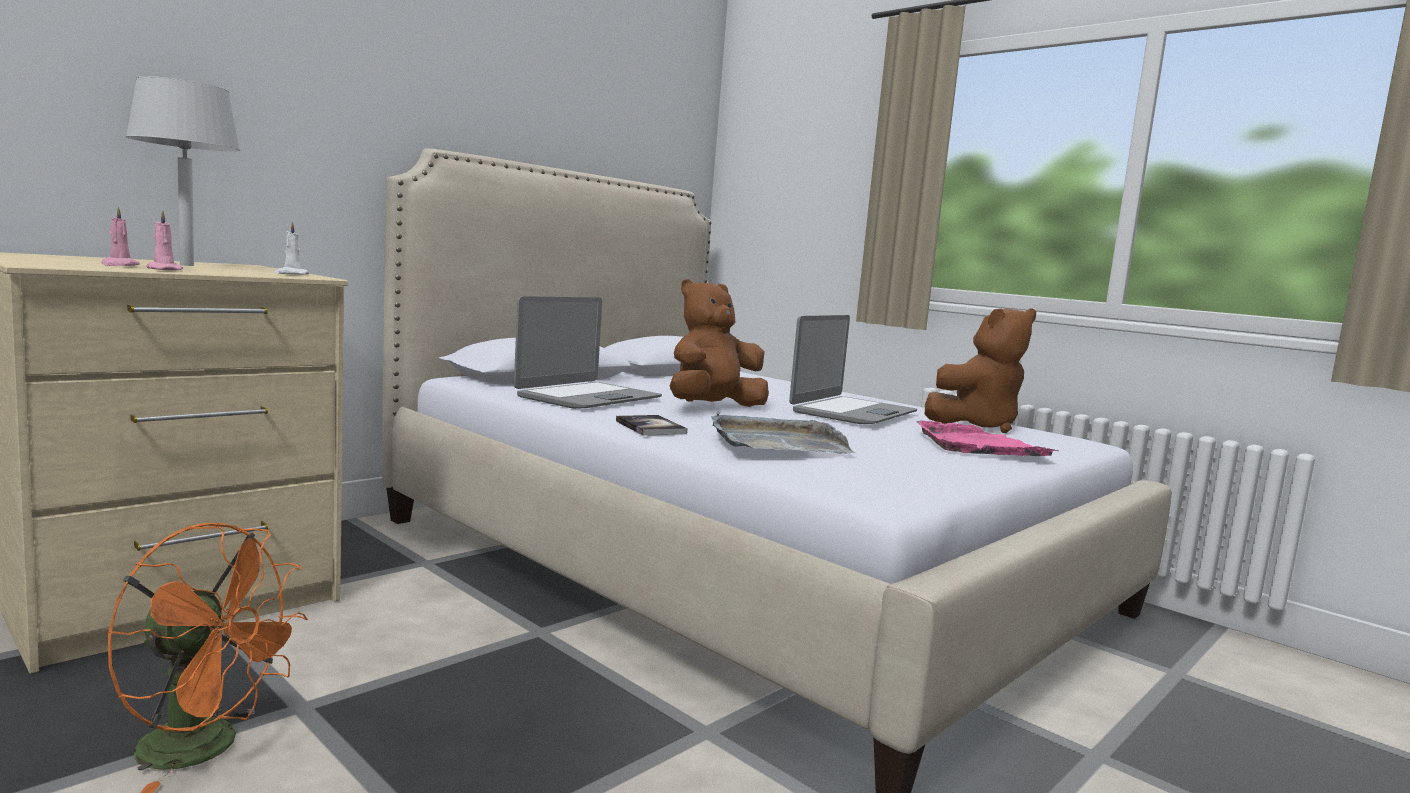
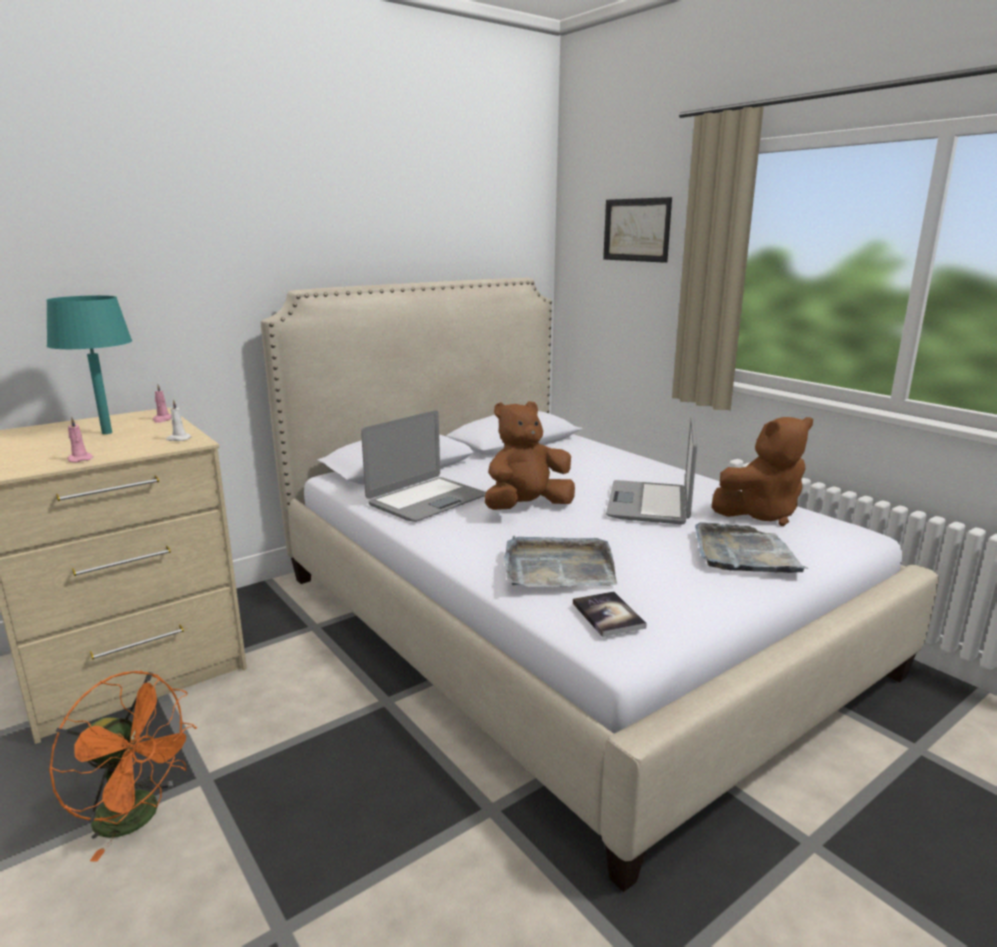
camera: 10 degrees right, 10 degrees up
(119, 265) = (51, 454): pink candle -> pink candle (163, 420)
(186, 265) = (106, 433): grey table lamp -> turquoise table lamp
(650, 427) = (461, 547): book -> book (608, 615)
(814, 142) = (636, 230): none -> picture
(852, 412) = (650, 503): laptop -> laptop turned 150 degrees clockwise
(978, 446) = (744, 553): pink tray -> grey tray

